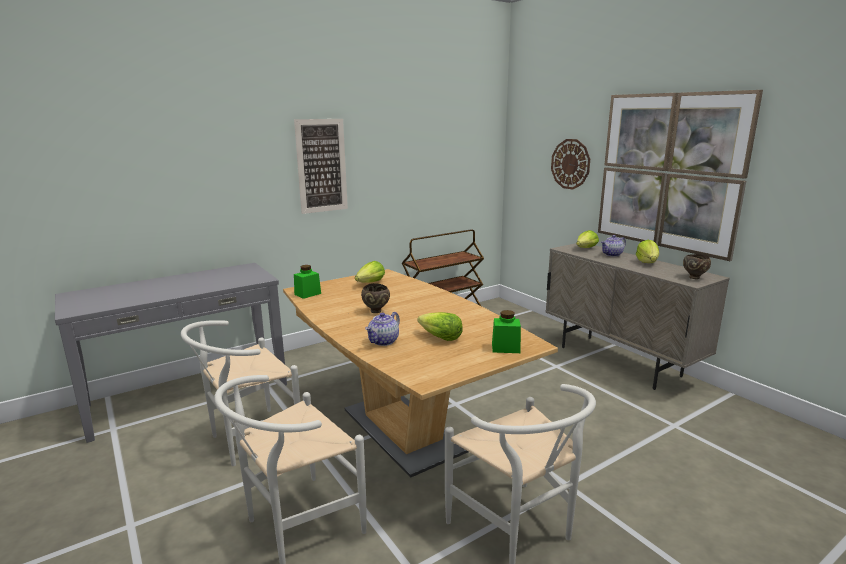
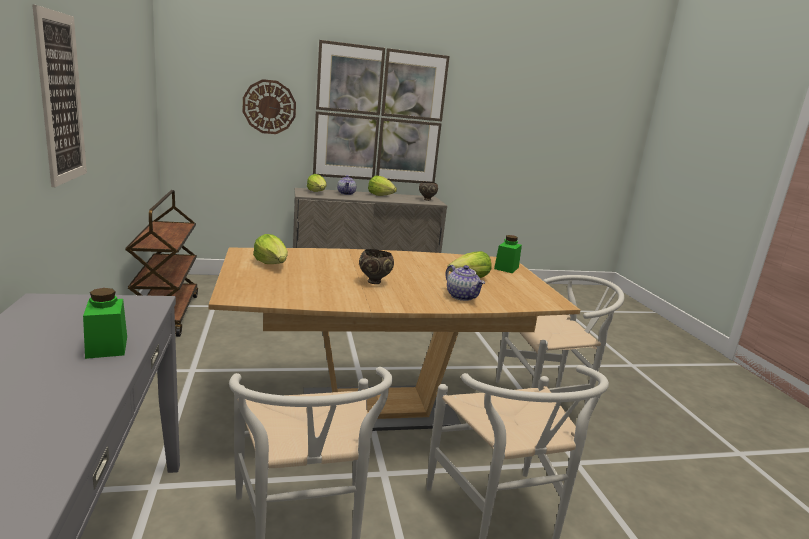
camera: 70 degrees left, 0 degrees up
(307, 294) = (262, 296): green jar -> green jar (107, 347)

